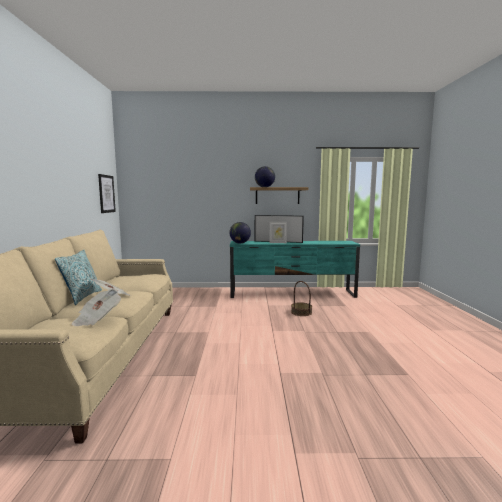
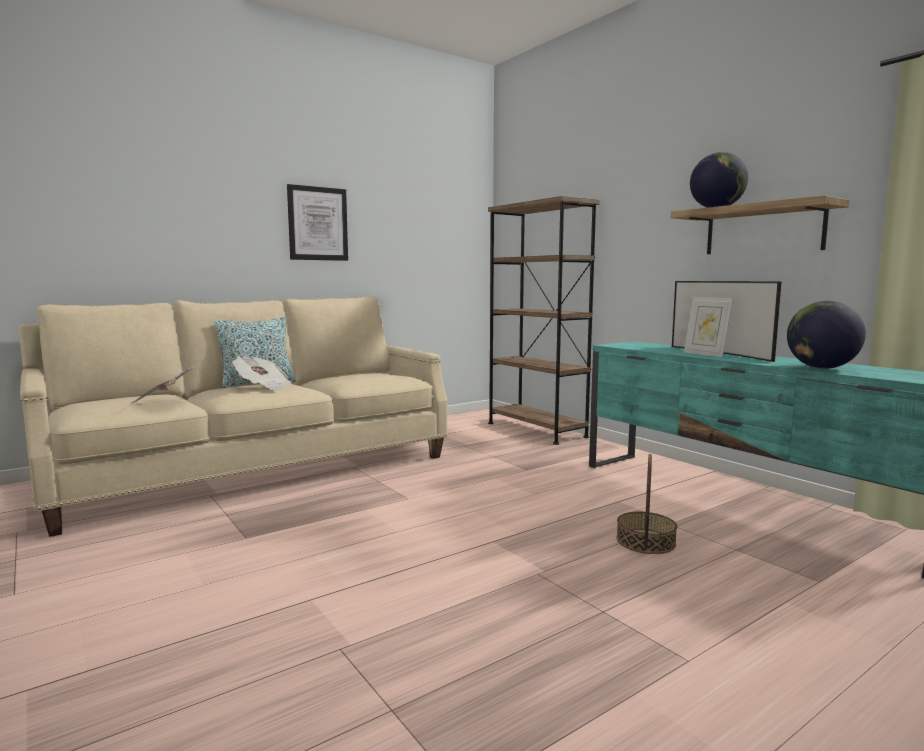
camera: 55 degrees right, 0 degrees up
(106, 194) = (452, 243): picture -> picture (318, 224)
(174, 291) = (536, 430): none -> brown bookcase
(240, 243) = (621, 345): globe -> globe (822, 368)

